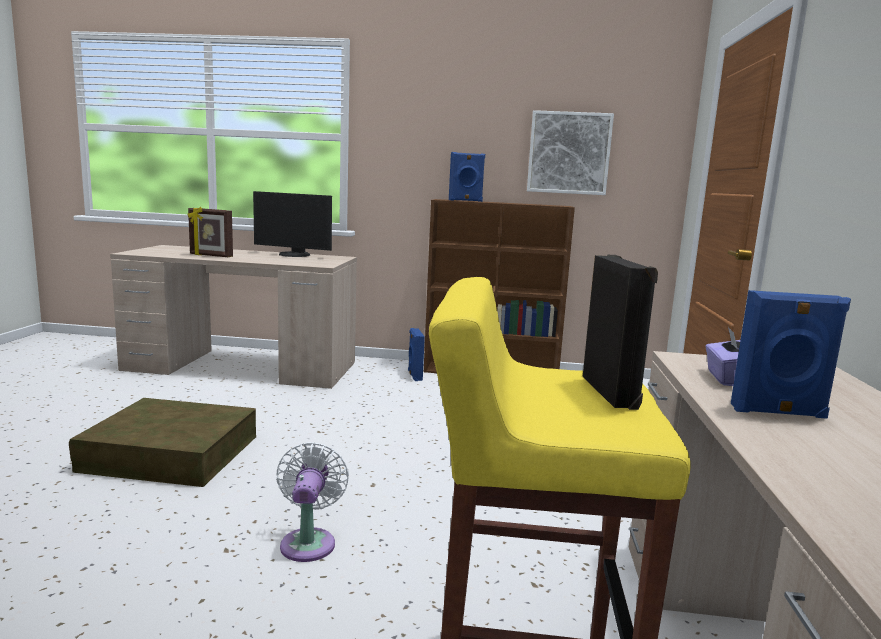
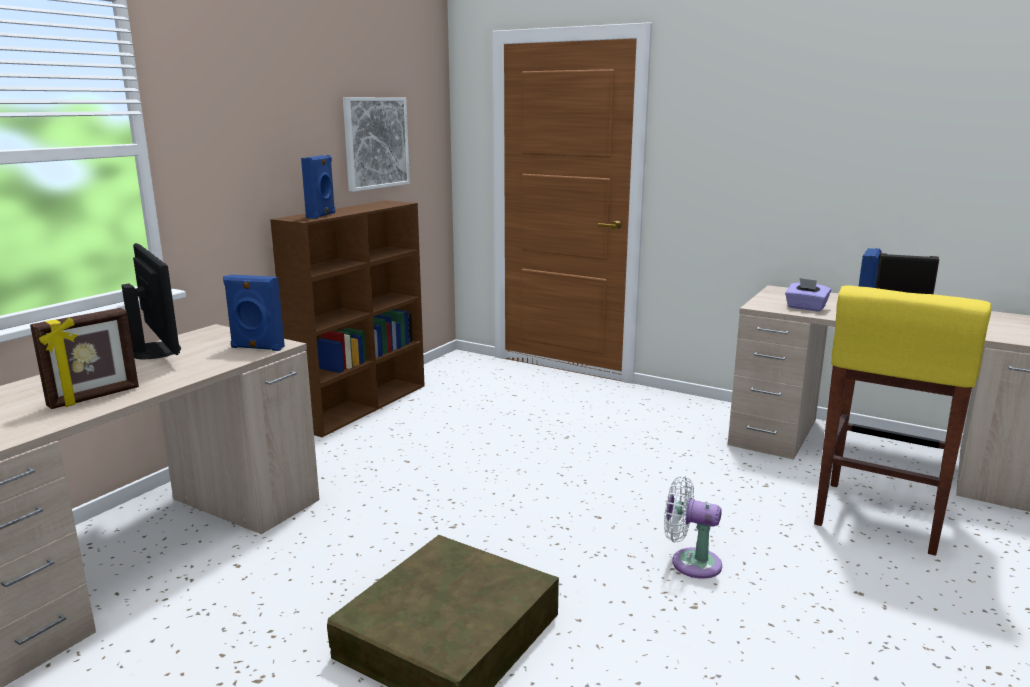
camera: 65 degrees left, 5 degrees up
(293, 255) = (157, 351): monitor -> monitor turned 75 degrees counterclockwise
(414, 376) = (329, 444): blue speaker -> blue speaker (257, 348)

